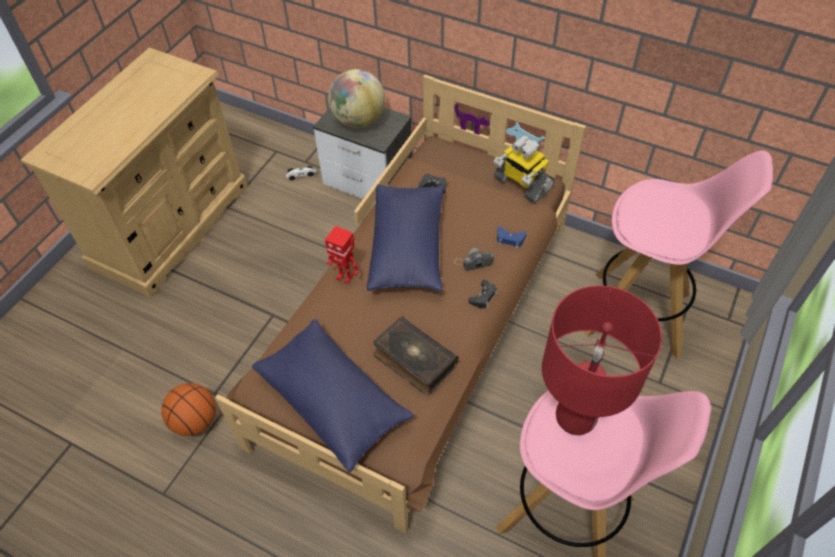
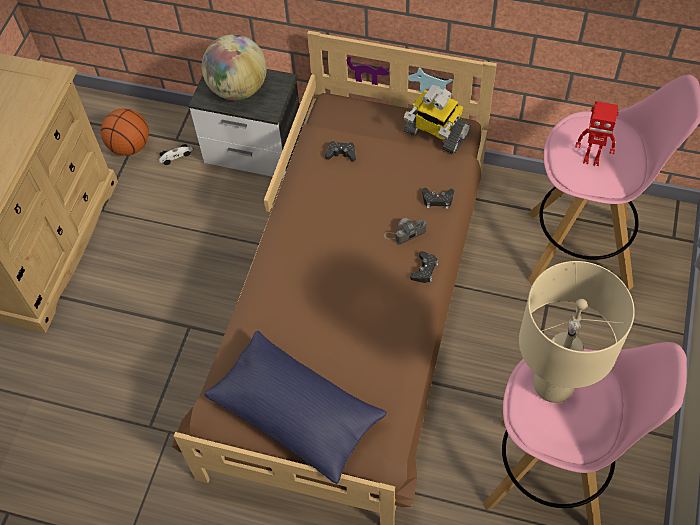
camera: 10 degrees left, 5 degrees up
(195, 421) = (138, 460): basketball -> basketball (130, 146)
(345, 277) = (272, 276): toy robot -> toy robot (591, 159)
(407, 248) = (331, 230): blue pillow -> none
(414, 360) = (369, 353): book -> none
(510, 239) = (437, 200): blue game controller -> black game controller
(574, 417) = (552, 385): red table lamp -> beige table lamp

